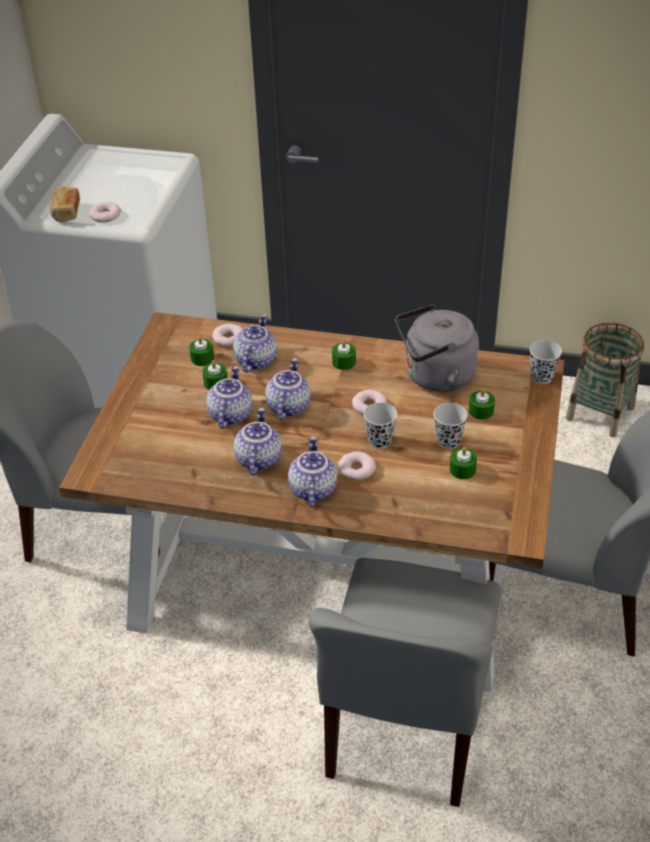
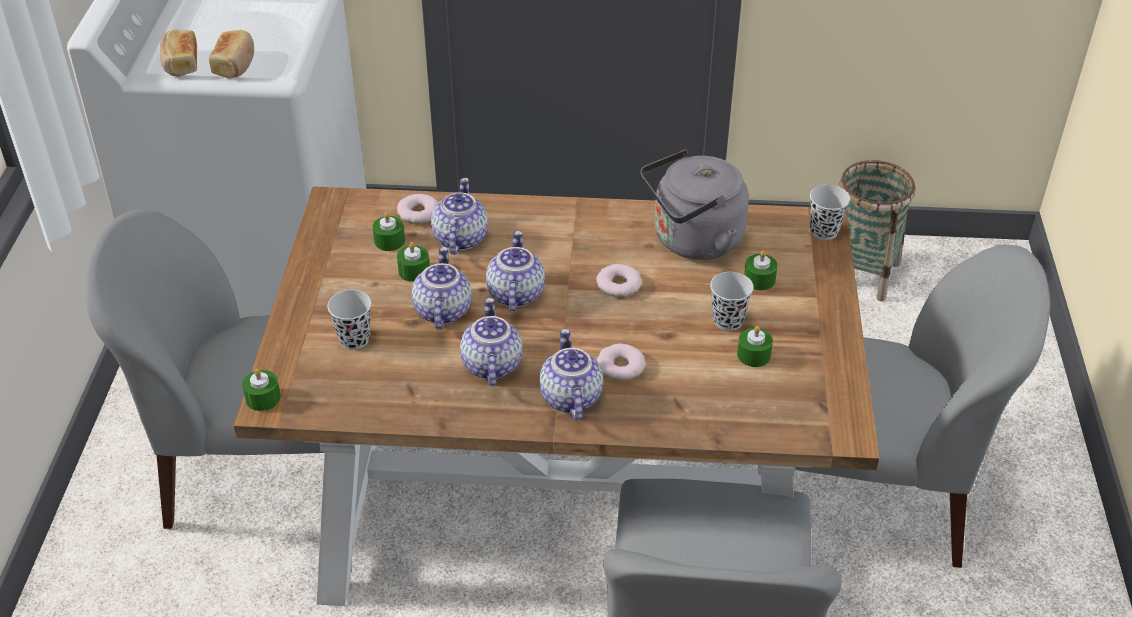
camera: 10 degrees left, 0 degrees up
(105, 215) = (235, 64): donut -> bread
(344, 362) = (573, 232): green candle -> green candle (263, 398)
(380, 440) = (642, 327): black cup -> black cup (354, 339)

